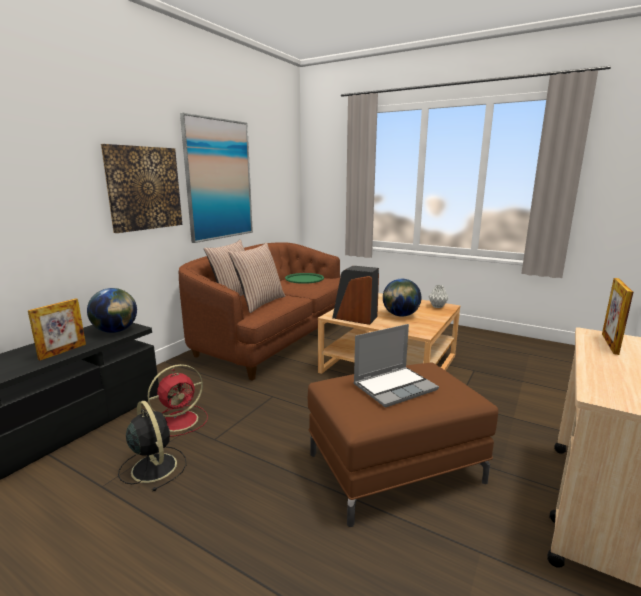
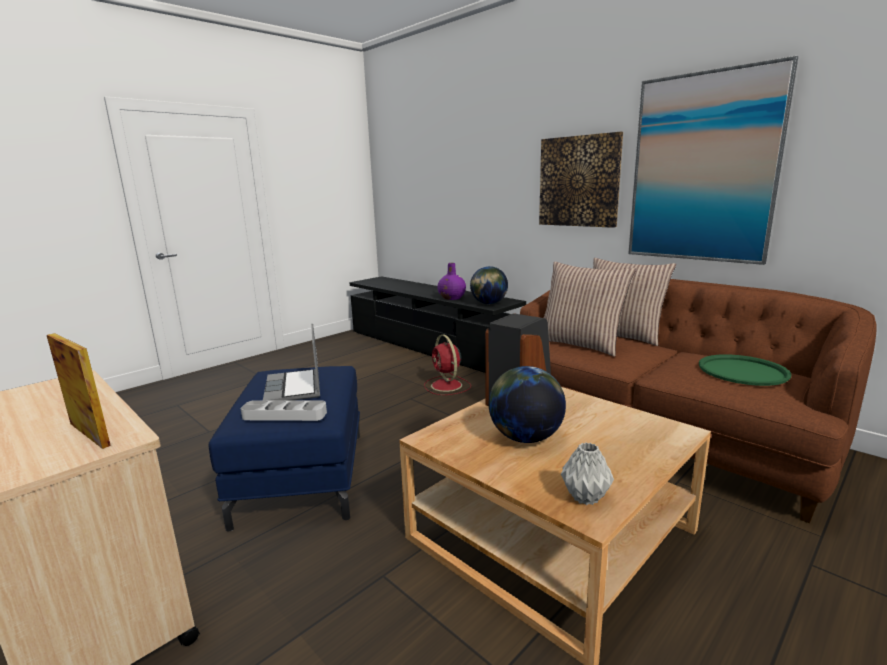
camera: 105 degrees right, 0 degrees up
(63, 351) = (452, 298): picture frame -> purple vase
(153, 466) = (391, 381): black fan -> none
(394, 468) = (301, 476): brown ottoman -> blue ottoman
(442, 378) = (284, 415): none -> grey tray

